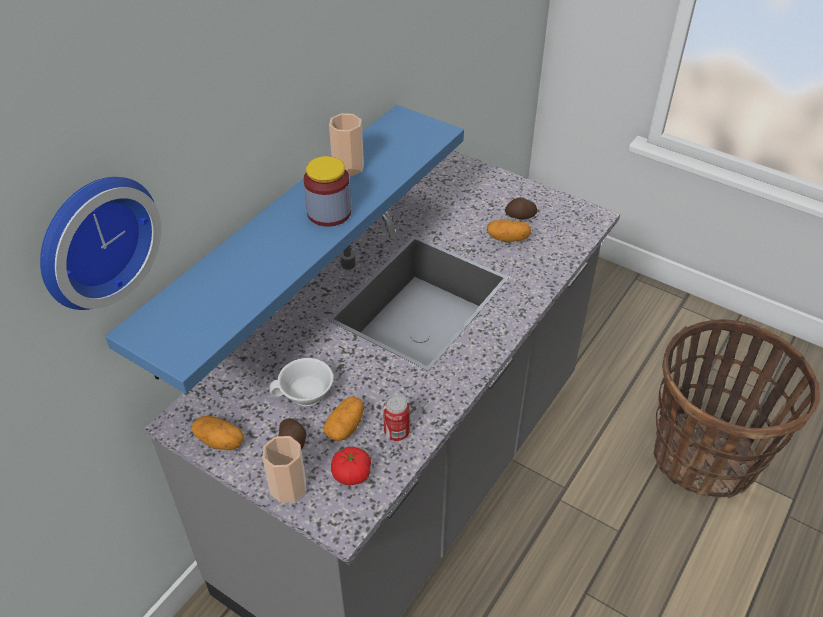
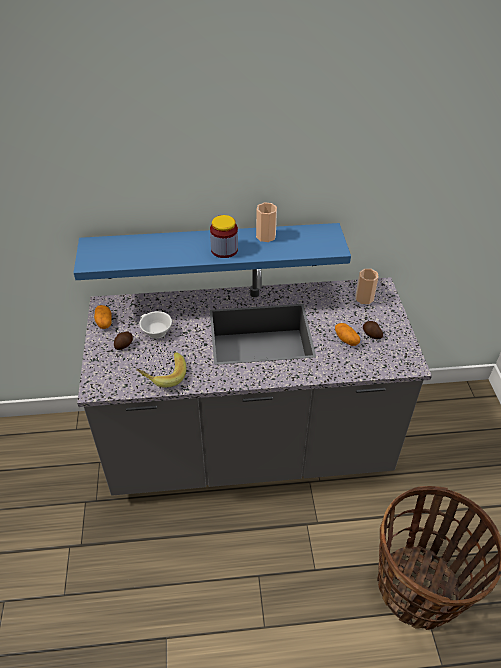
camera: 50 degrees right, 0 degrees up
(93, 239) = (80, 187): wall clock -> none
(288, 487) = (98, 359): cup -> cup (364, 298)
(345, 427) = (149, 356): potato -> none
(351, 474) = (124, 375): tomato -> none
(396, 432) = (163, 376): can -> banana

